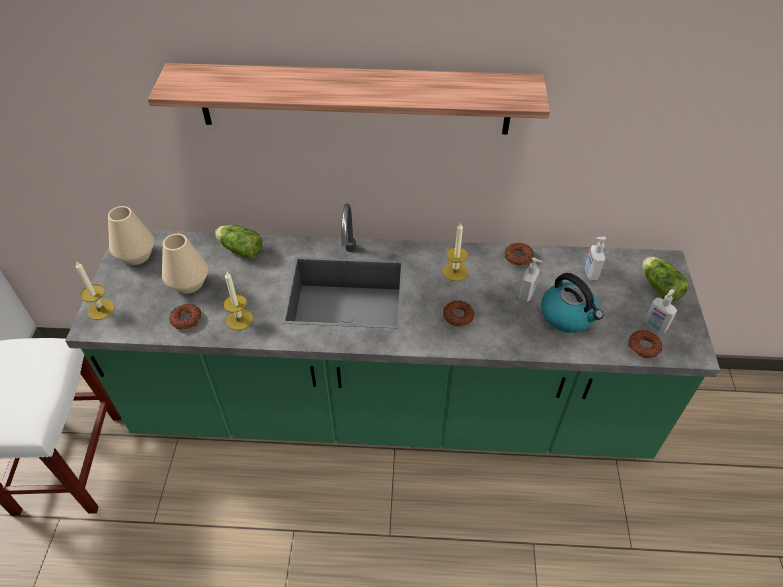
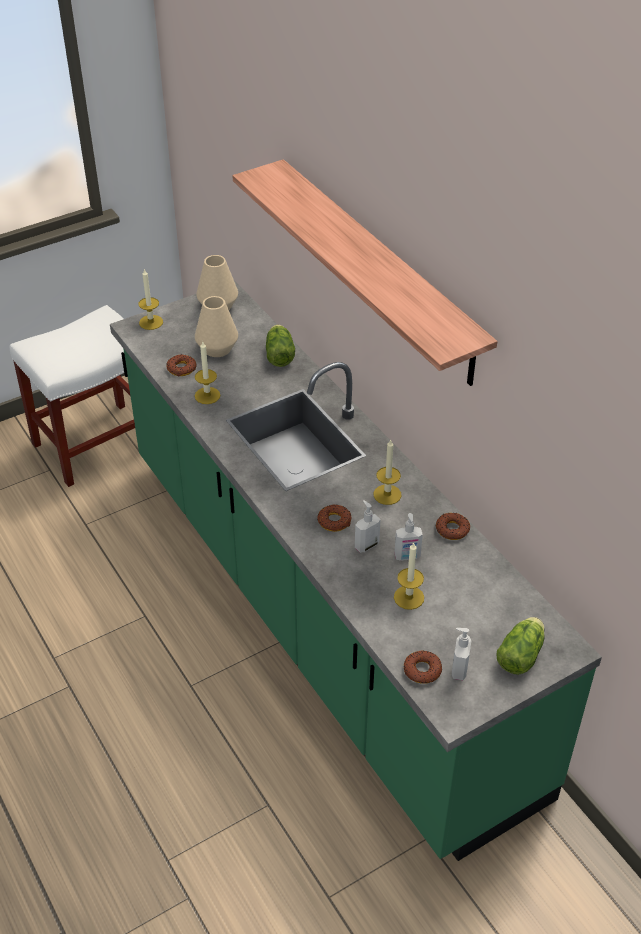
camera: 55 degrees right, 5 degrees down
(568, 316) = (409, 597): kettle -> candle
(590, 273) = (484, 592): soap dispenser -> soap dispenser (366, 545)

